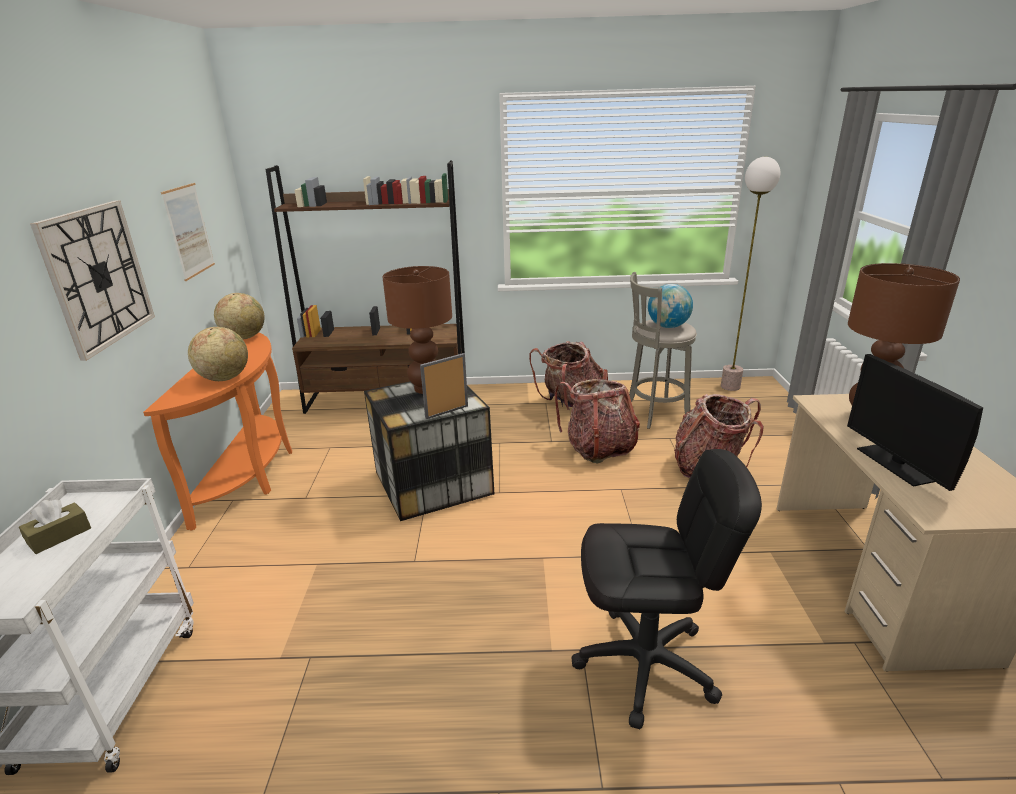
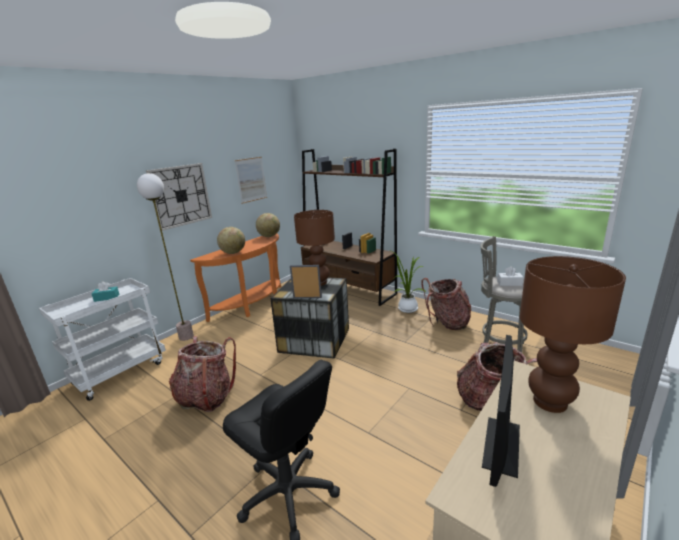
camera: 40 degrees right, 5 degrees down
(59, 536) = (107, 298): brown tissue box -> turquoise tissue box
(502, 401) = (406, 308): none -> potted plant
(598, 448) = (428, 357): backpack -> backpack (207, 397)
(668, 326) = (509, 283): globe -> white tissue box
(730, 386) = (595, 352): floor lamp -> floor lamp (186, 336)

